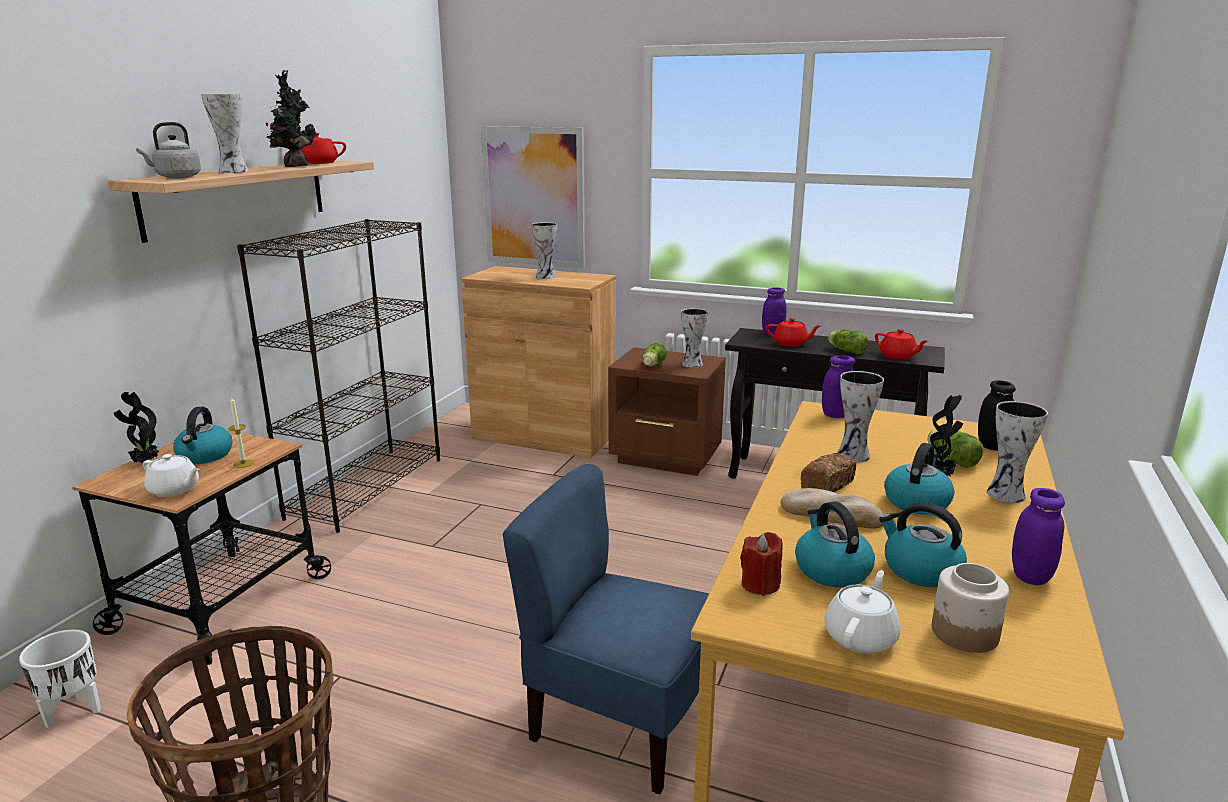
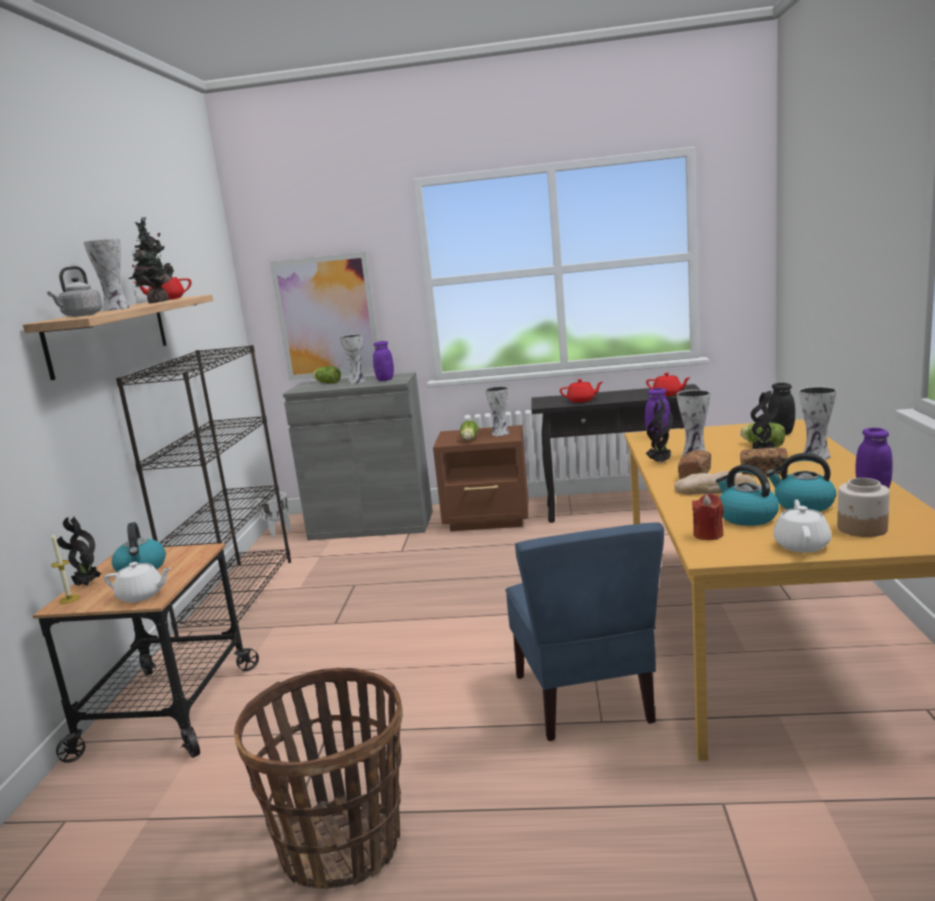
camera: 15 degrees left, 5 degrees down
(73, 711) = (89, 825): white planter -> white planter (278, 532)
(243, 463) = (186, 566): candle -> candle (69, 599)
(544, 436) = (371, 525): brown cabinet -> grey cabinet
(620, 721) = (585, 698): blue chair -> blue chair turned 105 degrees counterclockwise
(772, 333) = (560, 396): purple jar -> purple jar (385, 380)
(803, 456) = (661, 462): none -> potted plant
(845, 350) = (626, 397): lettuce -> lettuce (327, 383)
(916, 501) = (763, 471): kettle -> bread

